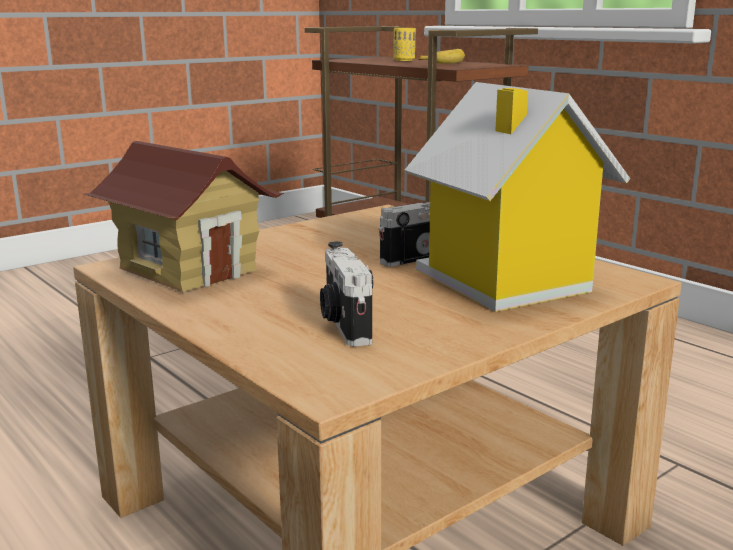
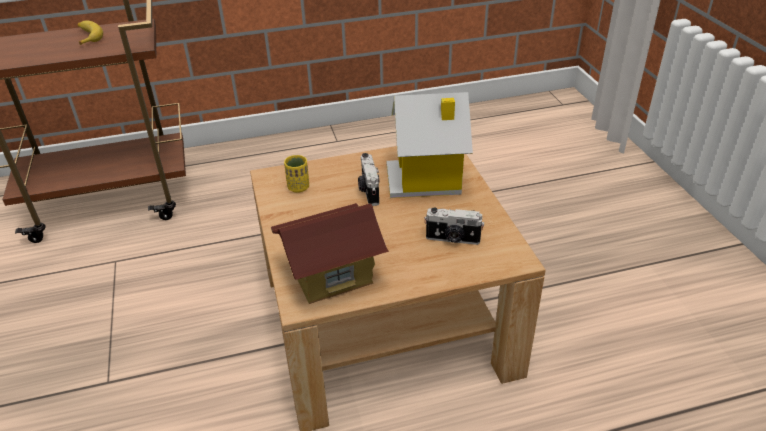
camera: 65 degrees left, 20 degrees up
(404, 60) = (35, 44): yellow cup -> yellow cup (298, 187)

